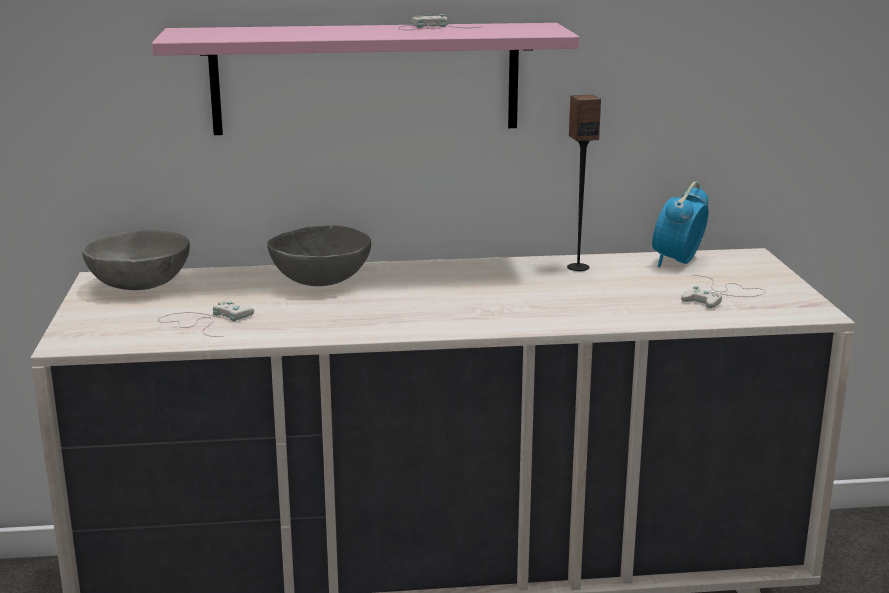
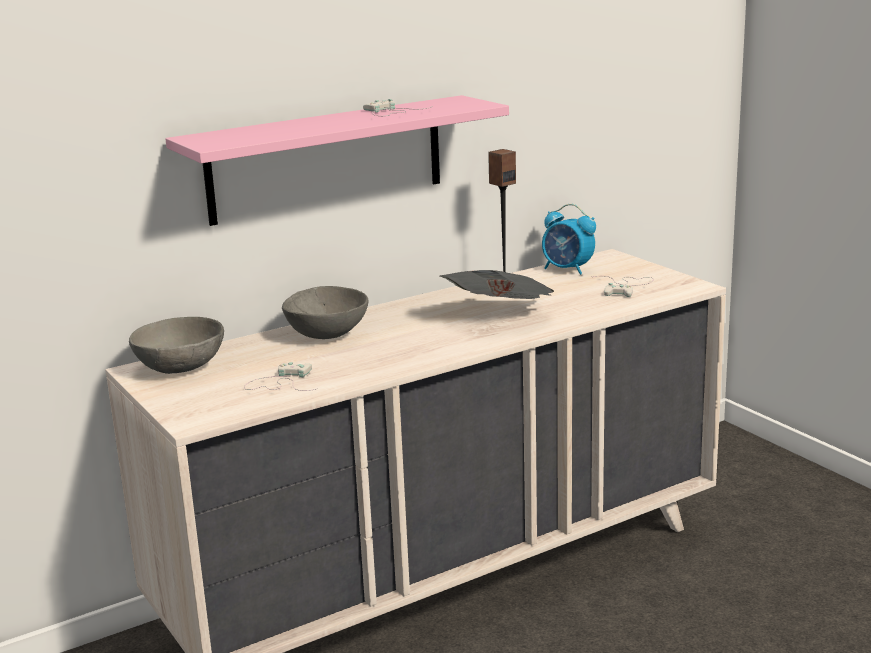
camera: 25 degrees left, 0 degrees up
(530, 299) = (501, 315): none -> newspaper
(677, 262) = (567, 269): alarm clock -> alarm clock turned 60 degrees counterclockwise

